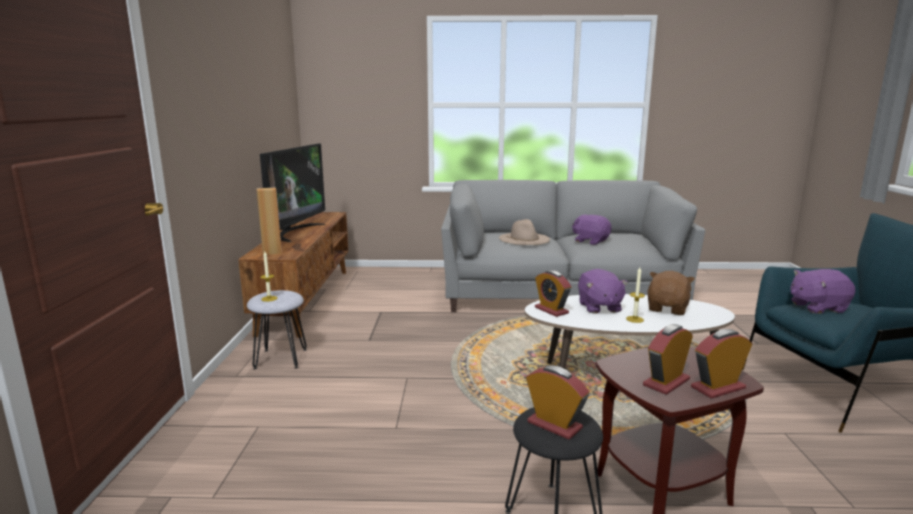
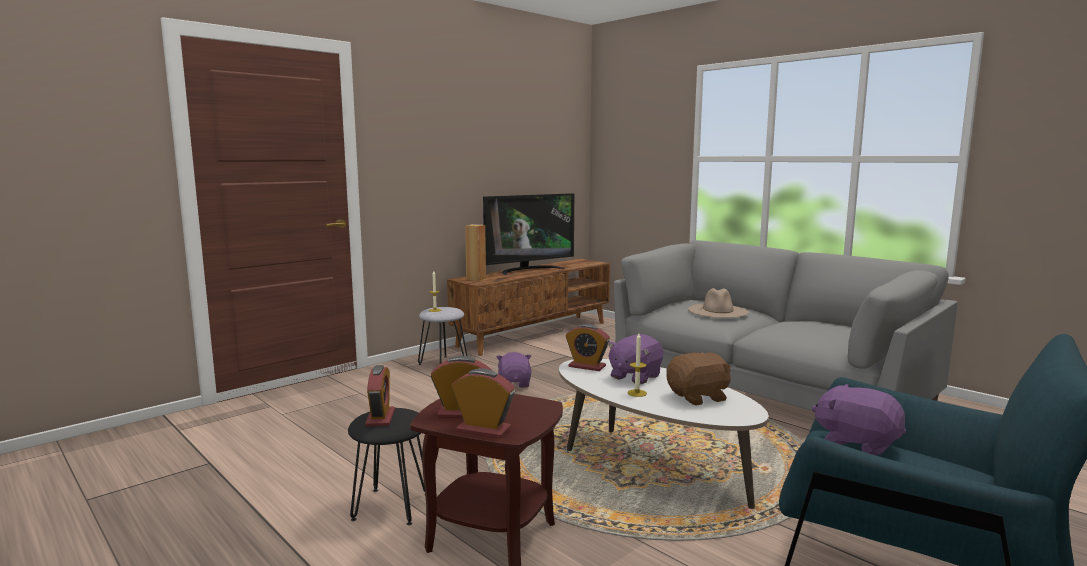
camera: 45 degrees right, 5 degrees down
(551, 310) = (587, 366): alarm clock -> alarm clock turned 75 degrees counterclockwise
(590, 241) = (789, 327): purple plush toy -> purple plush toy (515, 384)

